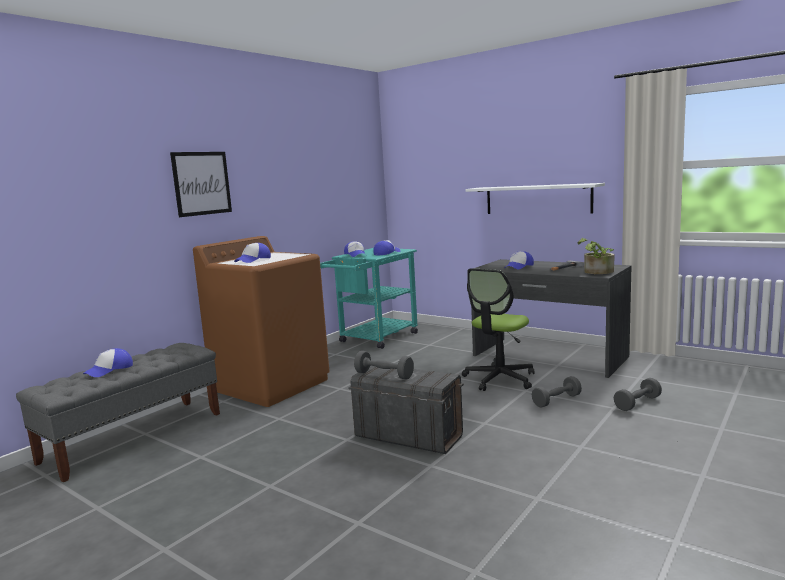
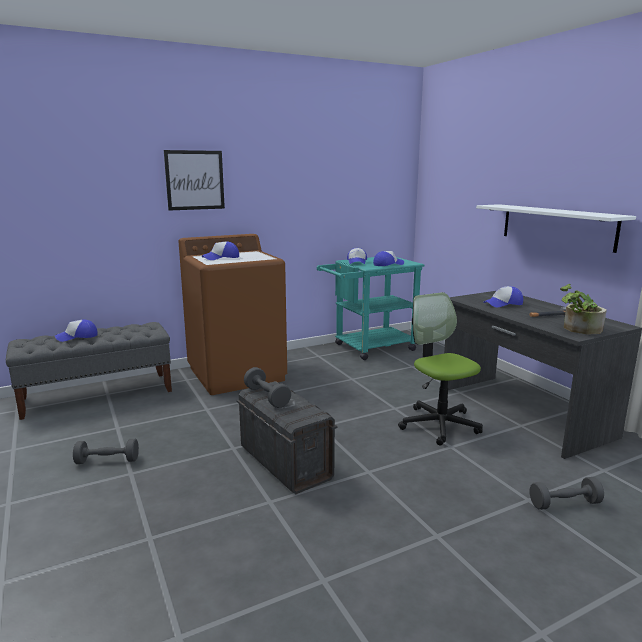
camera: 25 degrees right, 5 degrees up
(499, 379) = (439, 424): office chair -> office chair turned 90 degrees clockwise
(556, 400) = (472, 469): grey dumbbell -> grey dumbbell (107, 461)

